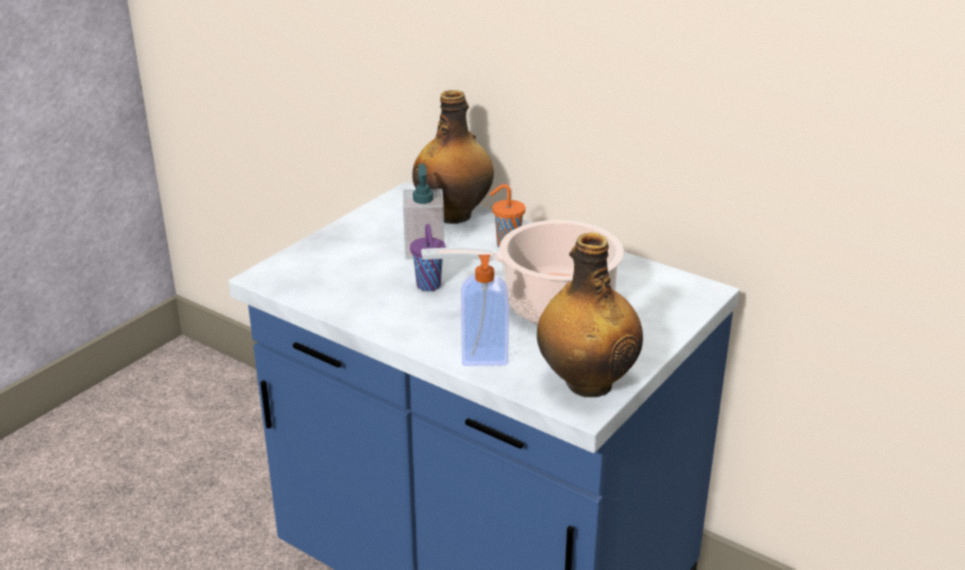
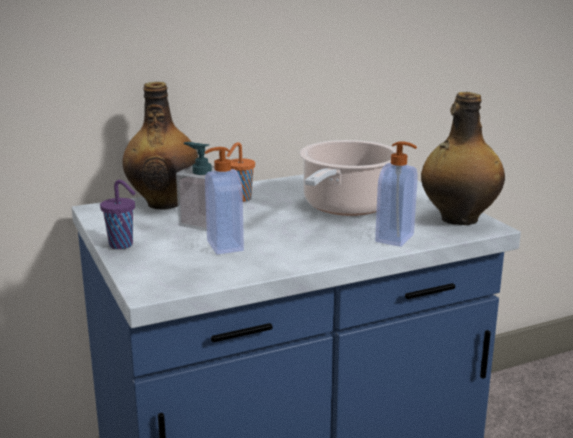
camera: 60 degrees left, 10 degrees down
(378, 276) = (223, 246): none -> soap dispenser
(429, 286) = (267, 233): purple cup -> purple cup (122, 245)

